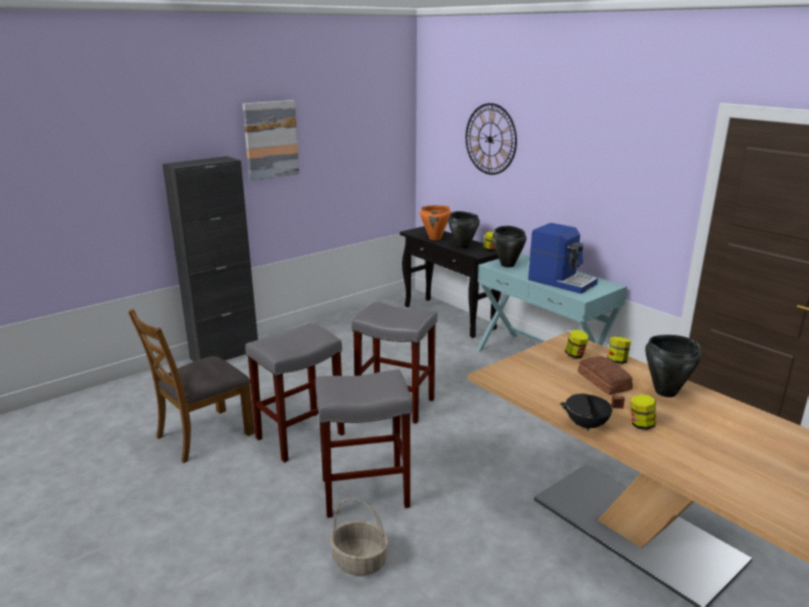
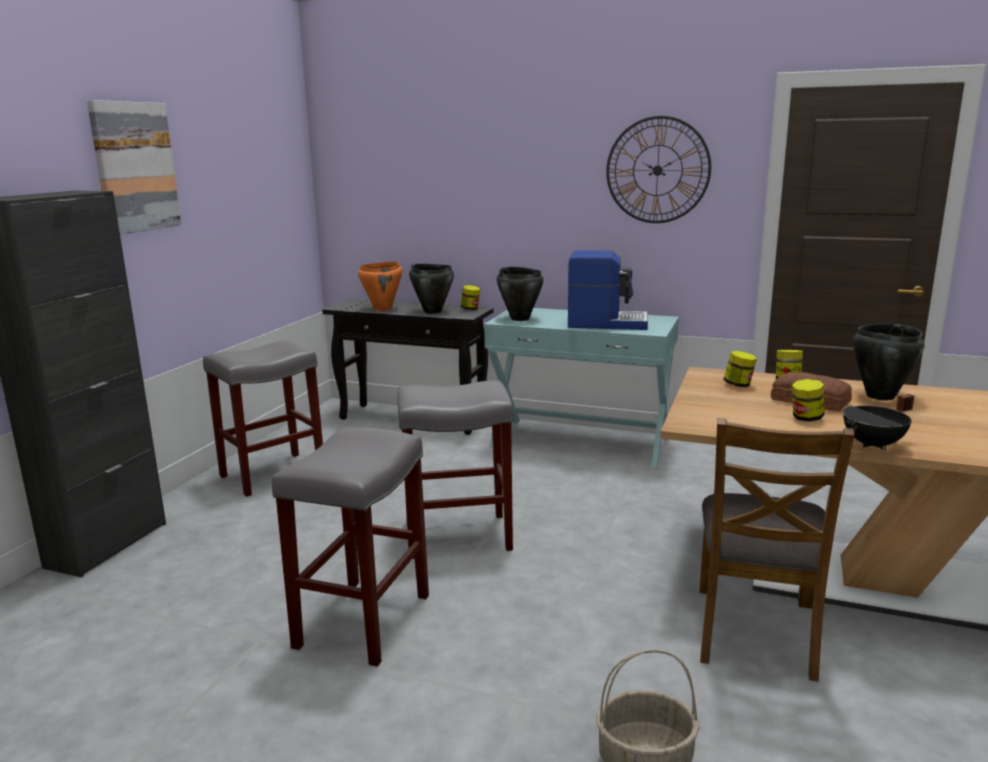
camera: 30 degrees left, 5 degrees down
(203, 435) = (188, 676): brown chair -> brown chair (756, 631)
(366, 492) = (545, 660): grey stool -> grey stool (273, 473)
(490, 139) = (446, 161): wall clock -> wall clock (657, 170)
(641, 425) = (918, 430): jar -> jar (806, 418)

